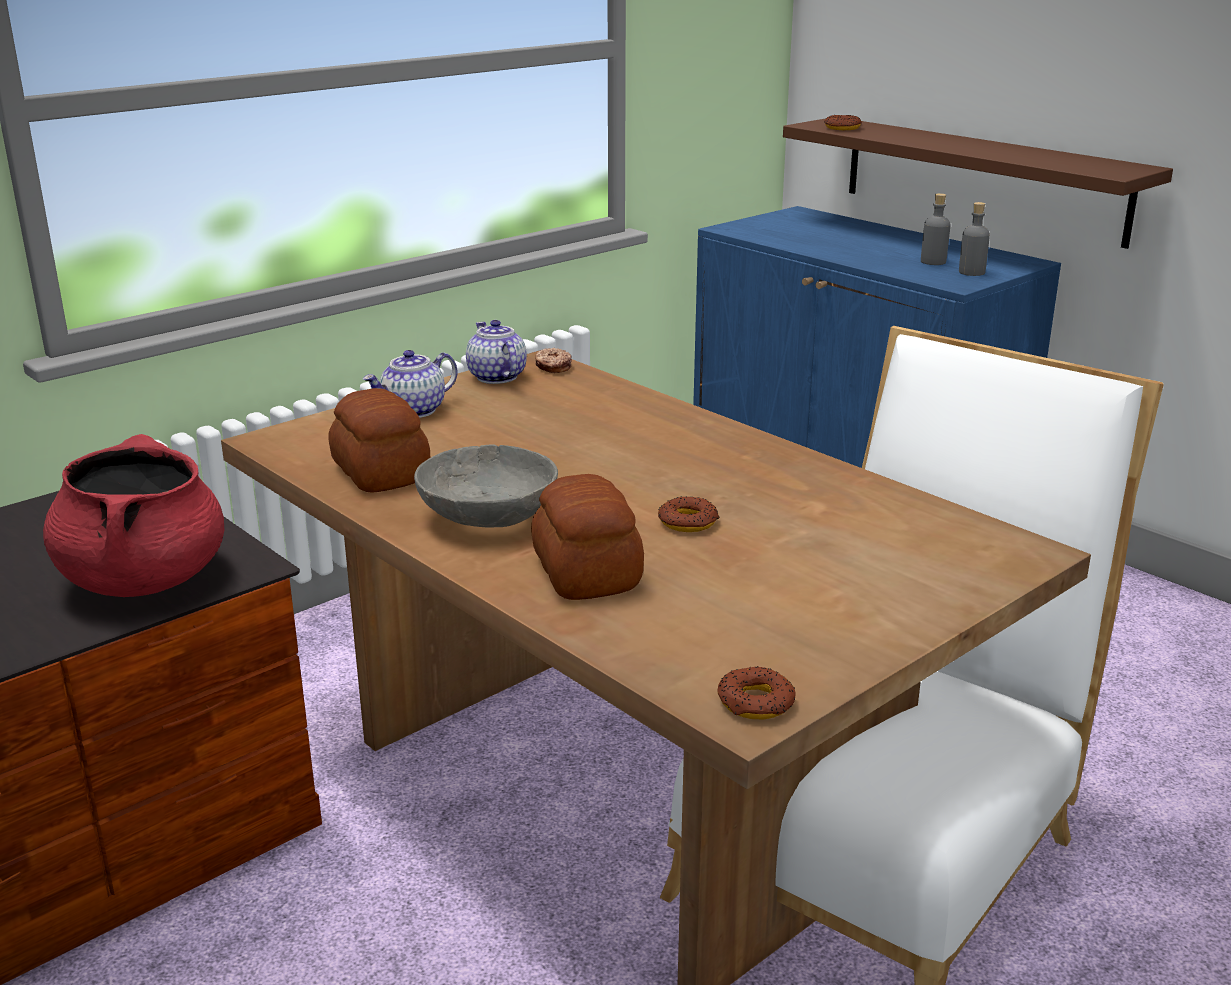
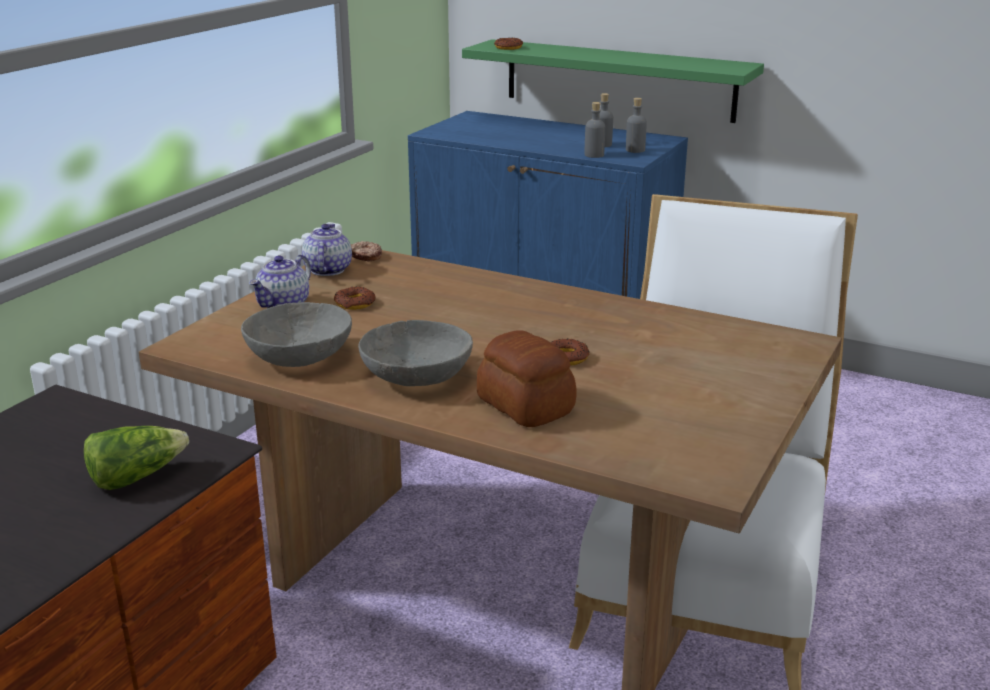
camera: 20 degrees left, 0 degrees up
(144, 579) = (136, 477): red cooking pot -> lettuce
(380, 473) = (300, 357): bread -> grey bowl
(495, 377) = (327, 270): teapot -> teapot turned 45 degrees clockwise
(756, 702) = (715, 473): donut -> donut (355, 303)
(910, 273) = (594, 155): none -> grey bottle
(982, 179) = (618, 80): brown shelf -> green shelf

